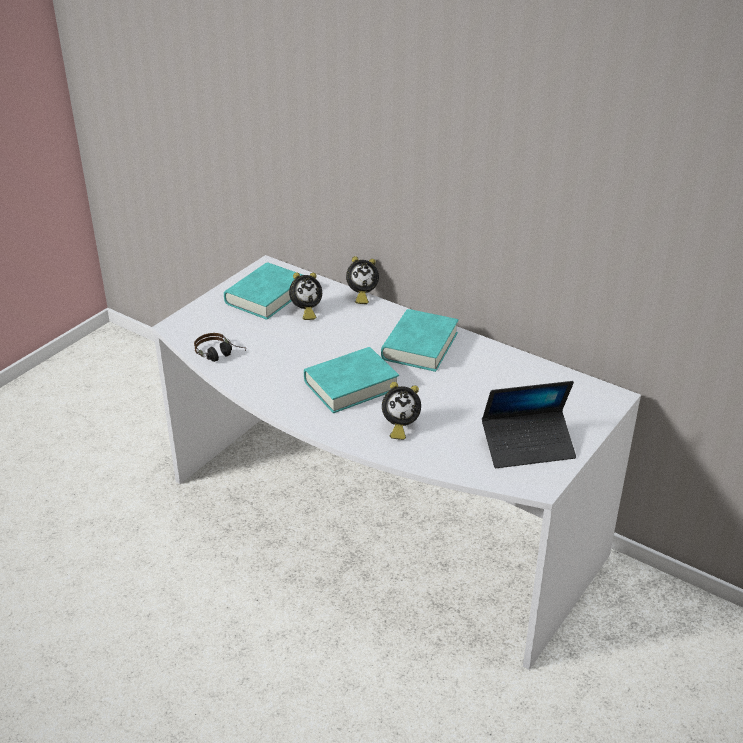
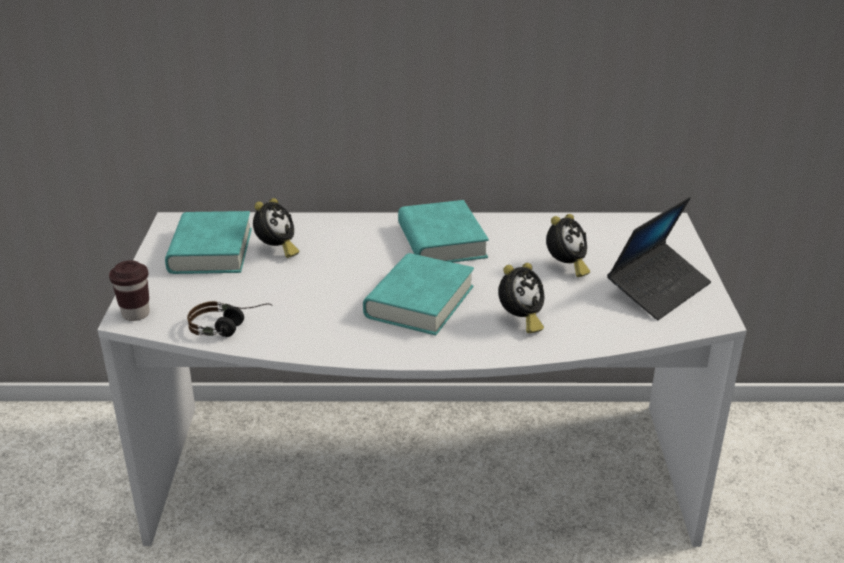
camera: 35 degrees left, 5 degrees down
(180, 325) = (136, 314): none -> brown cup
(361, 295) = (320, 216): alarm clock -> alarm clock (566, 267)

